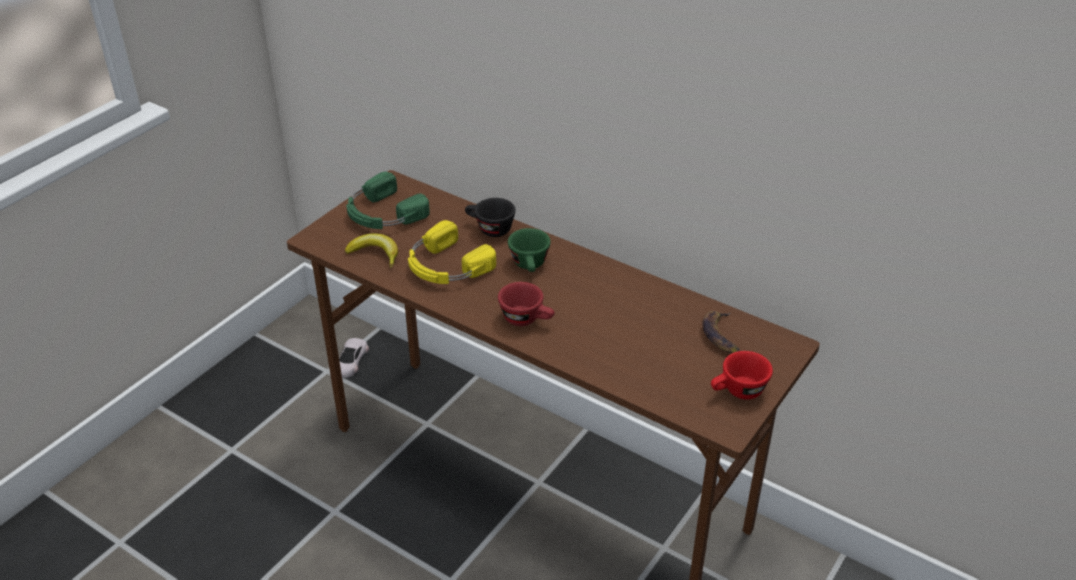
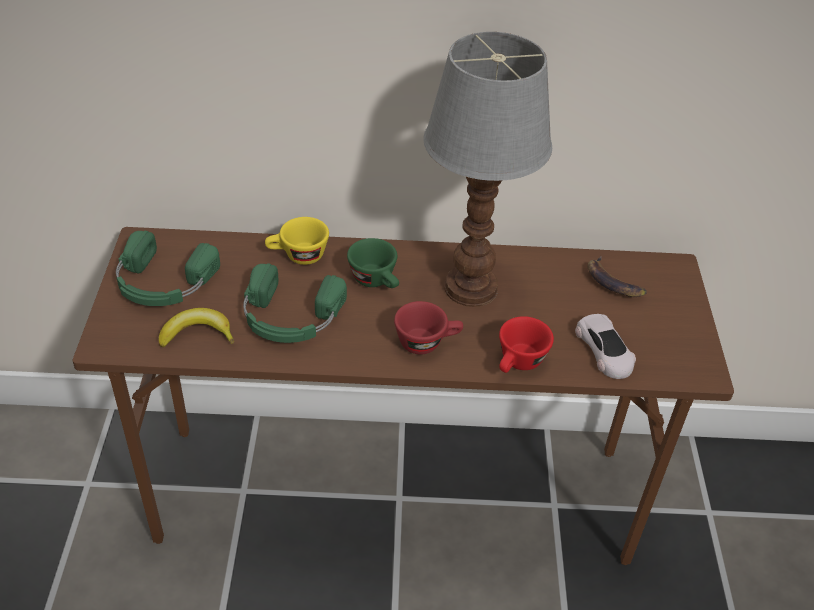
camera: 35 degrees left, 5 degrees up
(351, 361) = (107, 460): white toy car -> white toy car (604, 350)
(446, 266) = (289, 317): yellow headphones -> green headphones
(489, 229) = (298, 256): black cup -> yellow cup
(596, 295) = (469, 287): none -> table lamp
(738, 392) = (678, 333): red cup -> red cup (518, 363)

